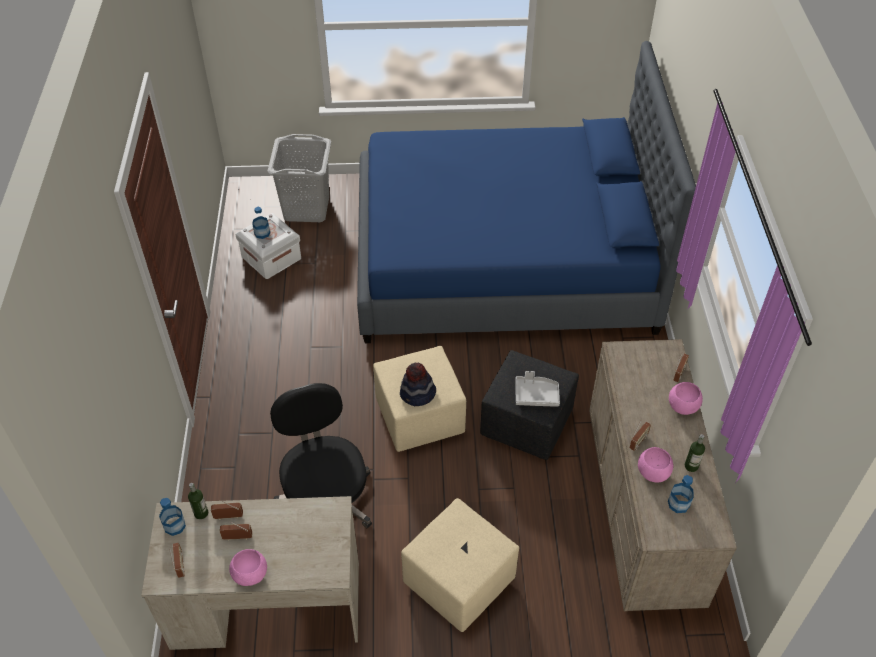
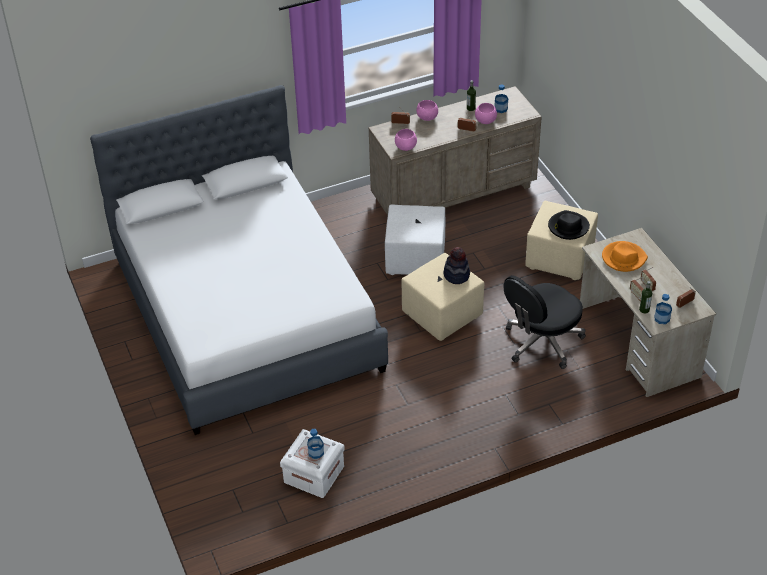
camera: 110 degrees left, 5 degrees down
(250, 575) = (666, 270): pink bowl -> pink bowl (406, 147)
(302, 534) = (623, 258): none -> orange hat
(306, 209) = (232, 475): grey laundry basket -> none
(447, 549) = (568, 227): none -> black hat
(503, 261) = (247, 314): blue bed -> white bed
(526, 423) = (414, 260): black ottoman -> white ottoman
(536, 395) = (422, 218): grey tray -> none

